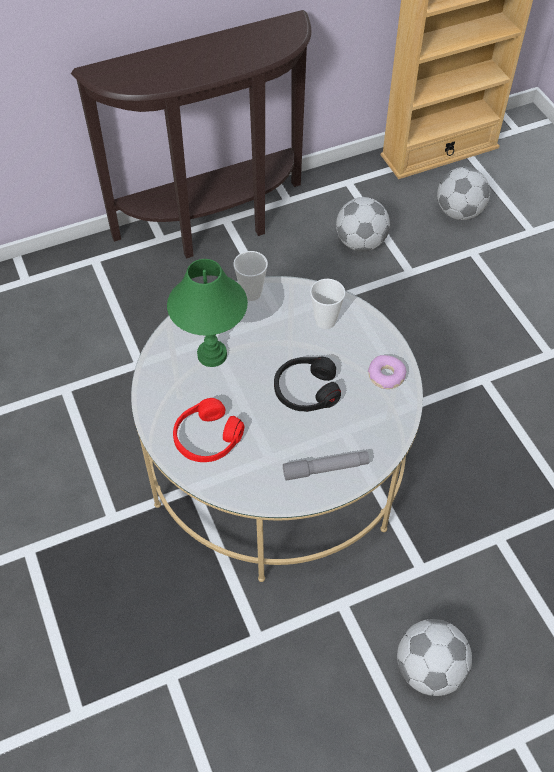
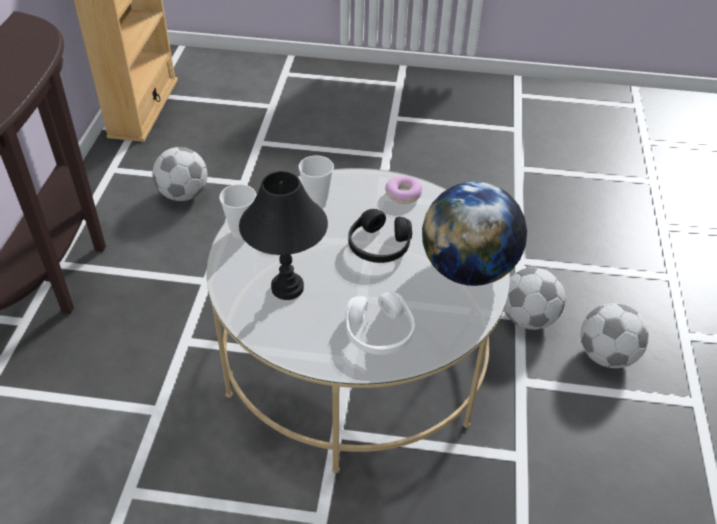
camera: 60 degrees left, 10 degrees down
(207, 438) = (379, 332): red headphones -> white headphones
(212, 354) = (287, 287): green table lamp -> black table lamp
(325, 469) = (468, 270): grey flashlight -> globe
(459, 212) = (214, 129): football -> football (528, 319)

